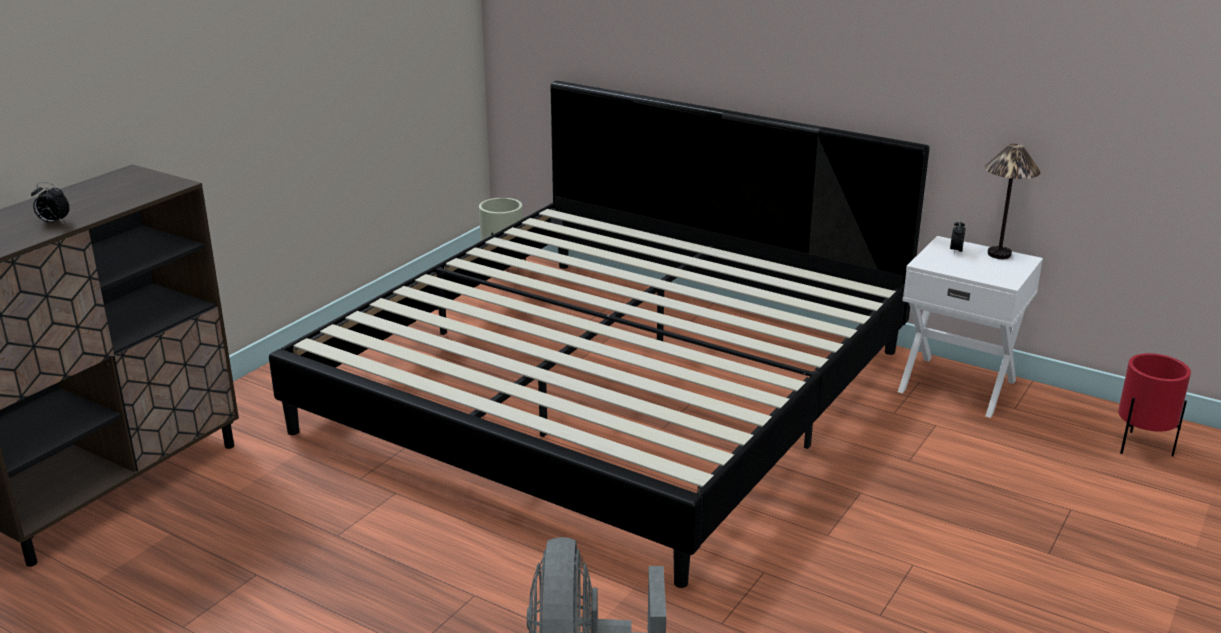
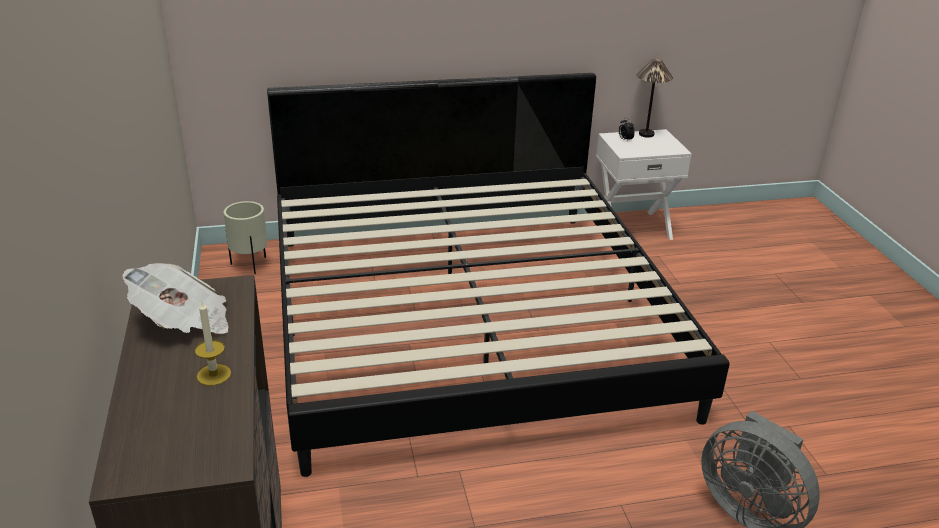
camera: 45 degrees left, 5 degrees up
(53, 222) = (214, 375): alarm clock -> candle
(106, 191) = (184, 321): none -> newspaper
(1141, 448) = (750, 225): red planter -> none

